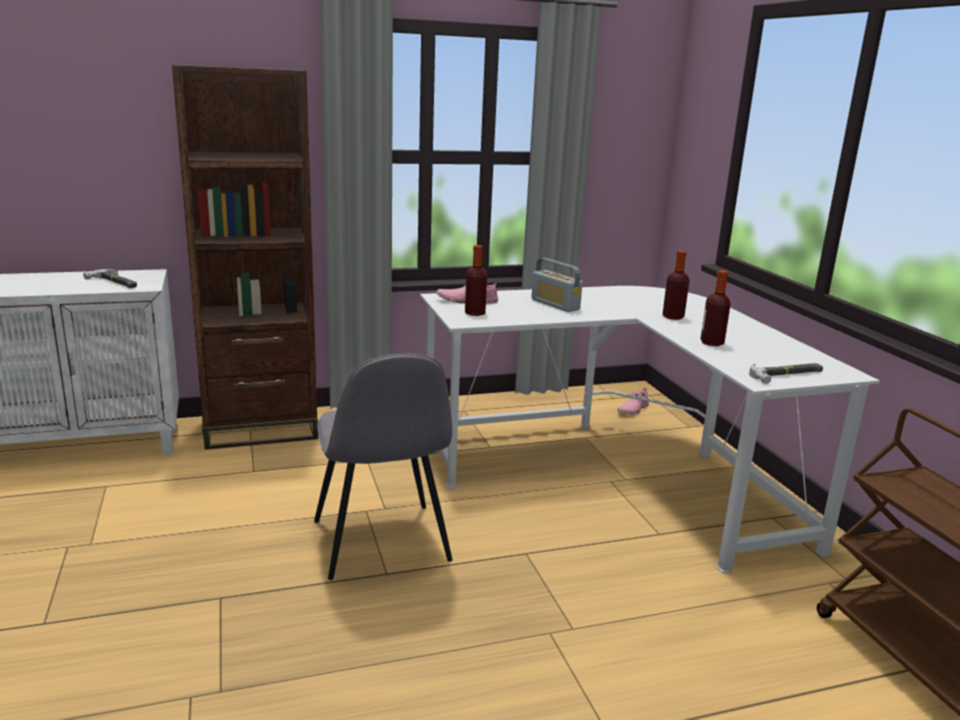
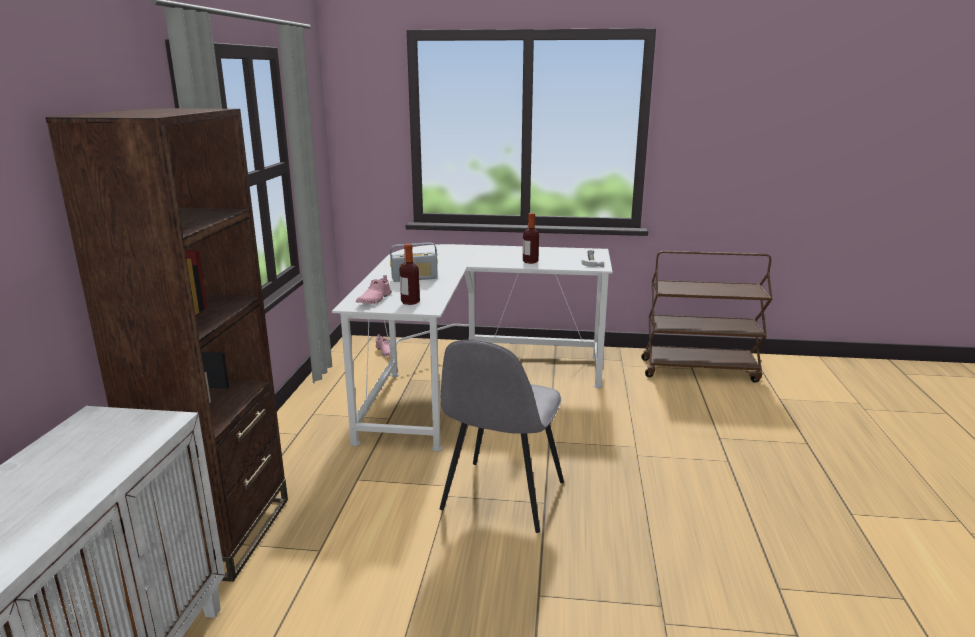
camera: 65 degrees left, 0 degrees up
(114, 282) = (112, 440): hammer -> none
(381, 543) = (501, 497): grey chair -> grey chair turned 105 degrees clockwise
(673, 317) = (473, 259): bottle -> none

